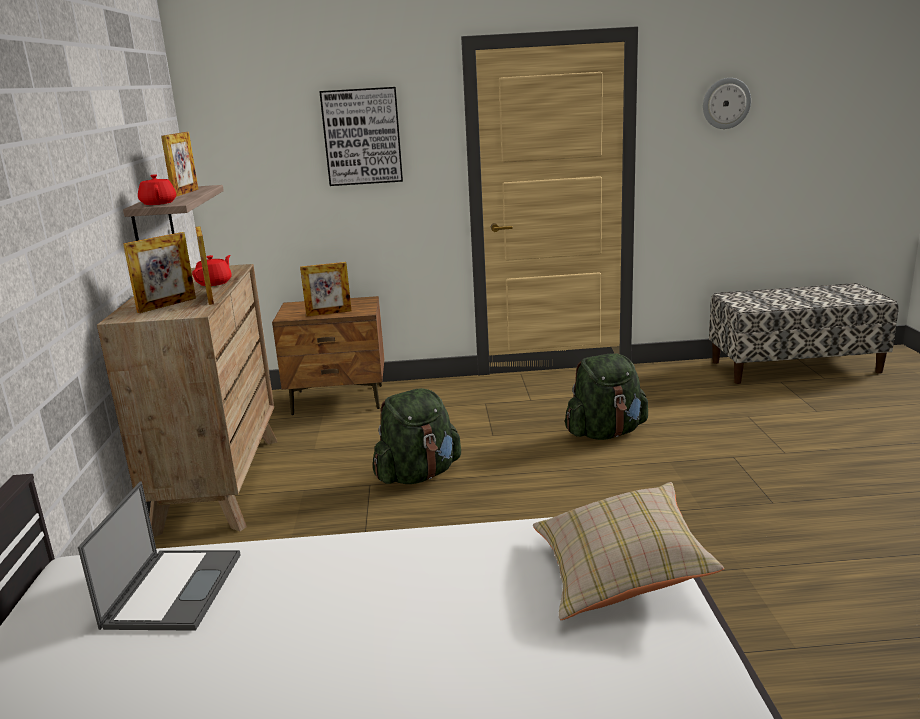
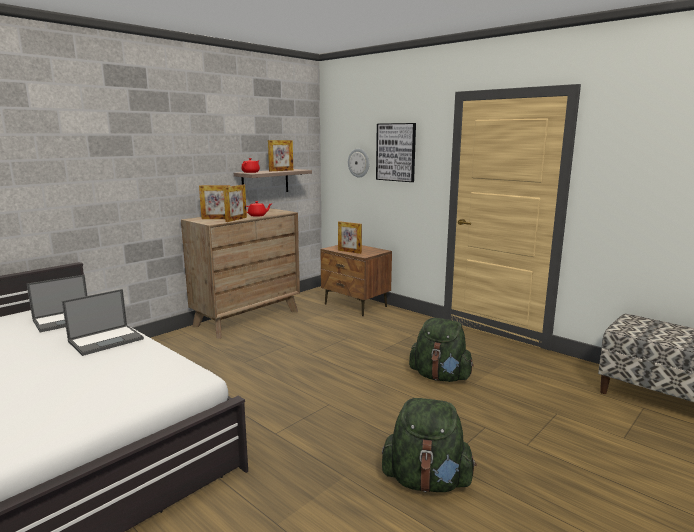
camera: 45 degrees right, 5 degrees down
(363, 565) = (106, 340): none -> laptop
(418, 475) = (313, 350): green backpack -> green backpack (426, 481)
(619, 574) = (139, 389): beige pillow -> none
(726, 103) = (656, 150): wall clock -> wall clock (359, 163)

